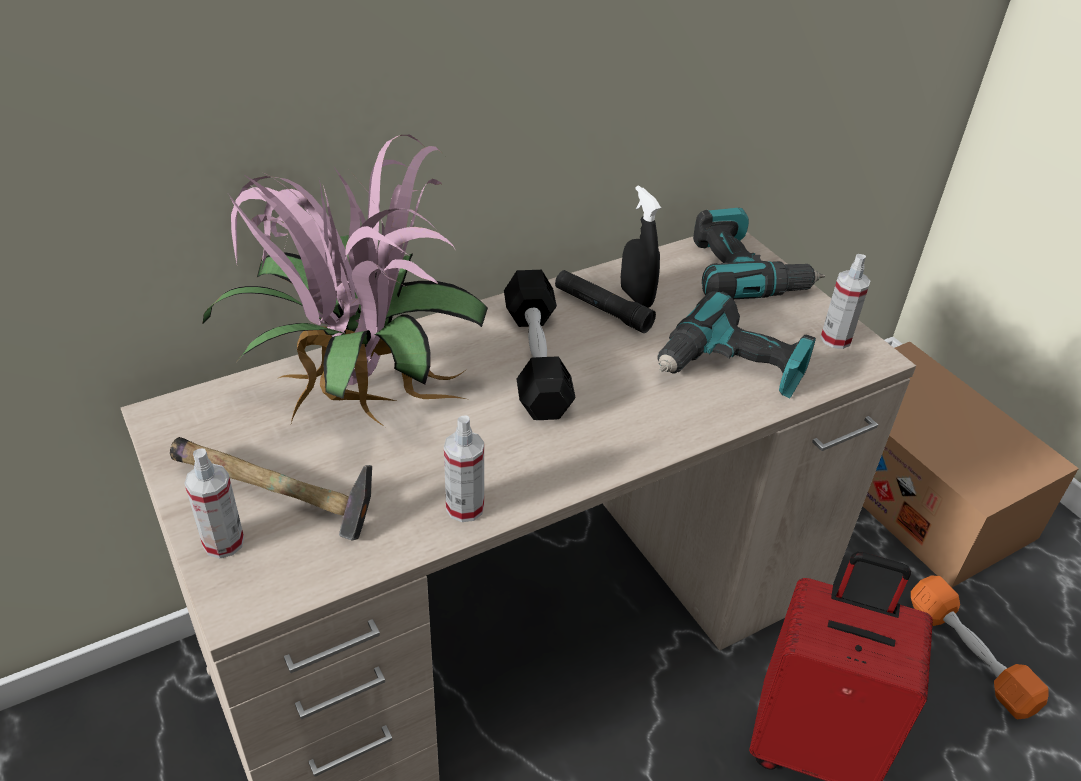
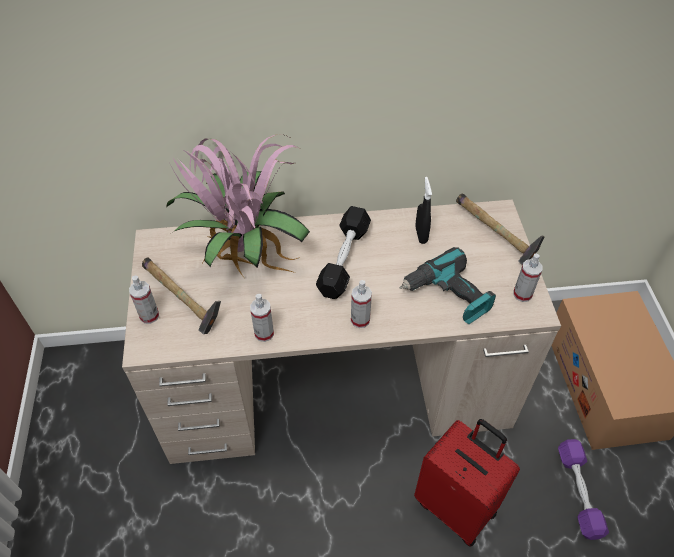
camera: 25 degrees right, 10 degrees up
(602, 309) = (397, 237): black flashlight -> none
(618, 440) = (360, 320): none -> spray bottle
(744, 273) = (495, 235): power drill -> hammer
(969, 656) = (578, 492): orange dumbbell -> purple dumbbell

